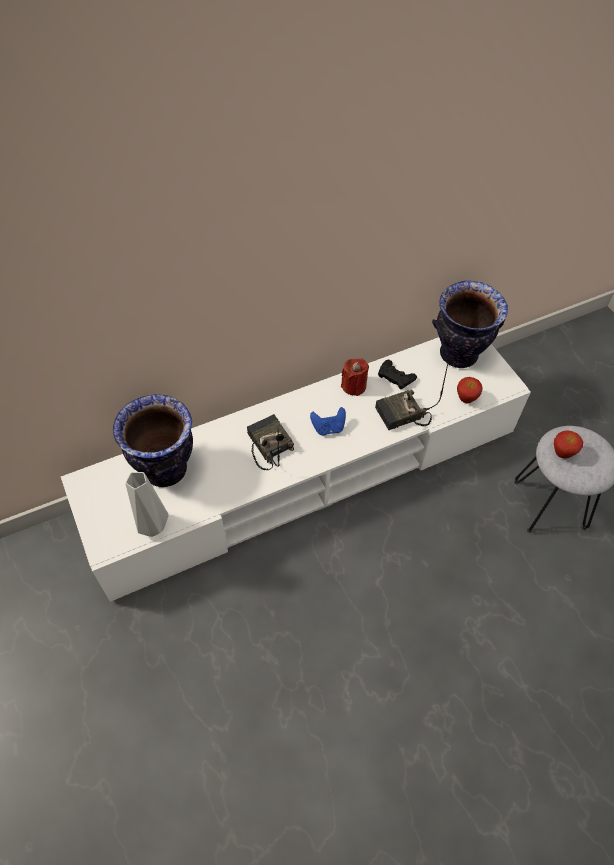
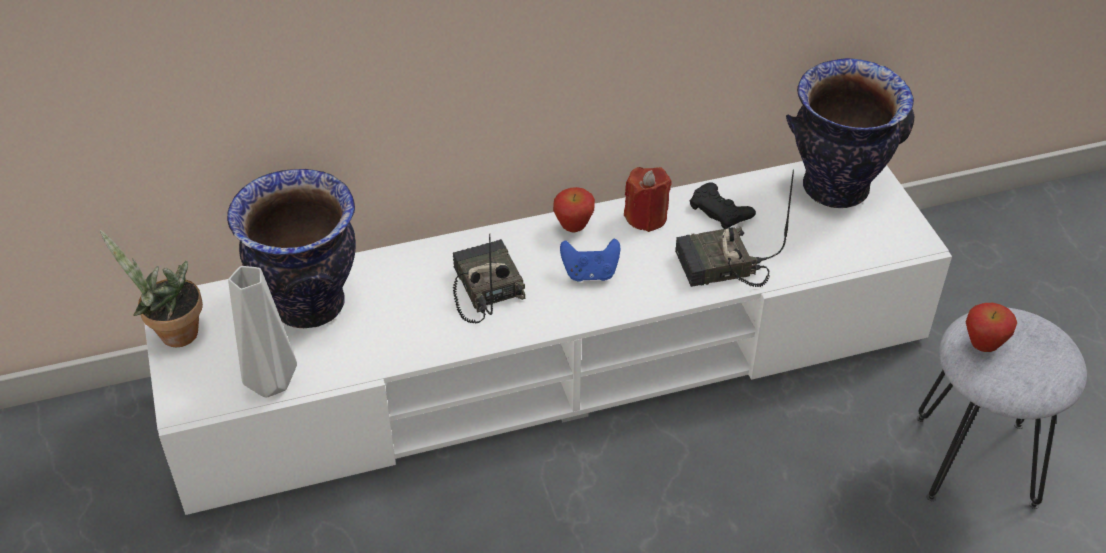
camera: 10 degrees right, 10 degrees down
(86, 500) = (173, 334): none -> potted plant
(466, 399) = (834, 255): apple -> apple (573, 227)

